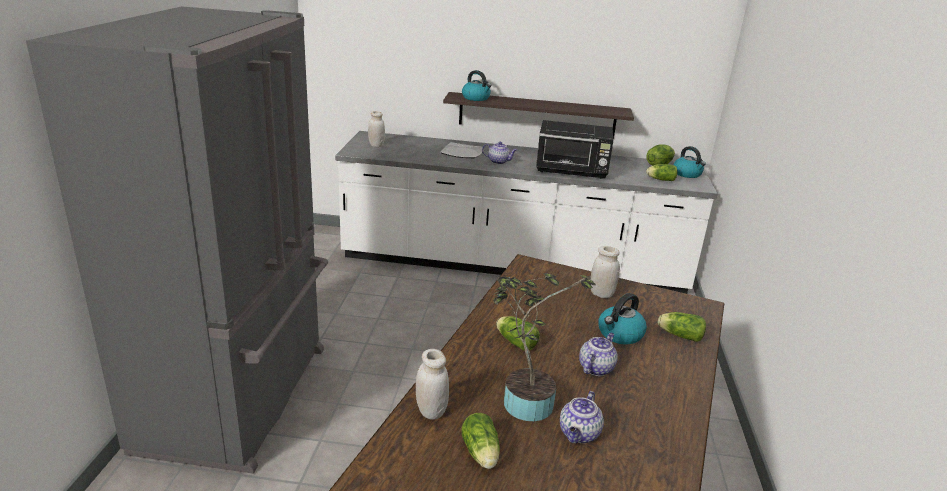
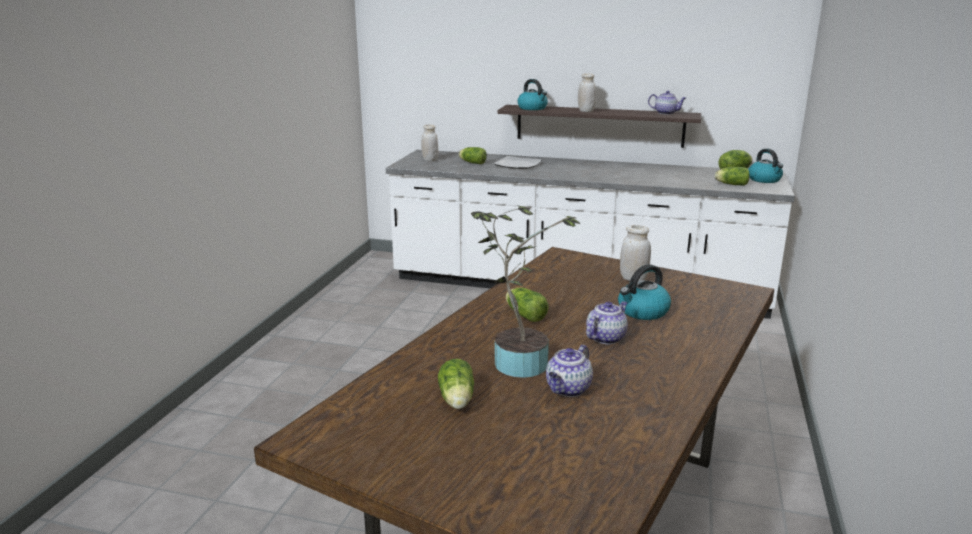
camera: 10 degrees right, 5 degrees down
(240, 397) = (268, 394): grey fridge -> none
(431, 411) = (416, 365): white jar -> white jar (586, 111)
(499, 162) = (554, 171): teapot -> teapot (666, 113)
(572, 171) = (632, 178): black microwave -> none
(678, 335) = (710, 314): lettuce -> lettuce (472, 162)

